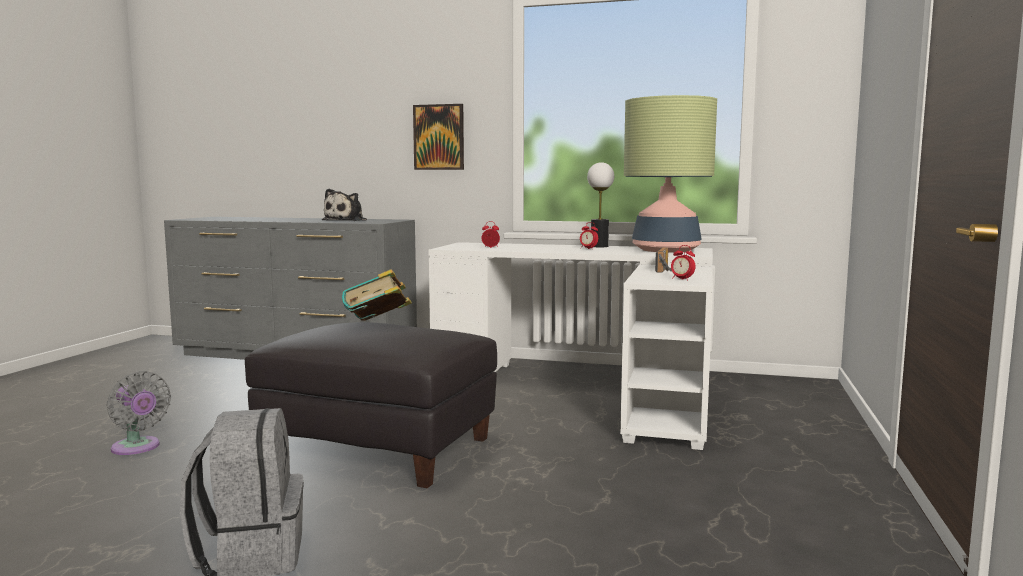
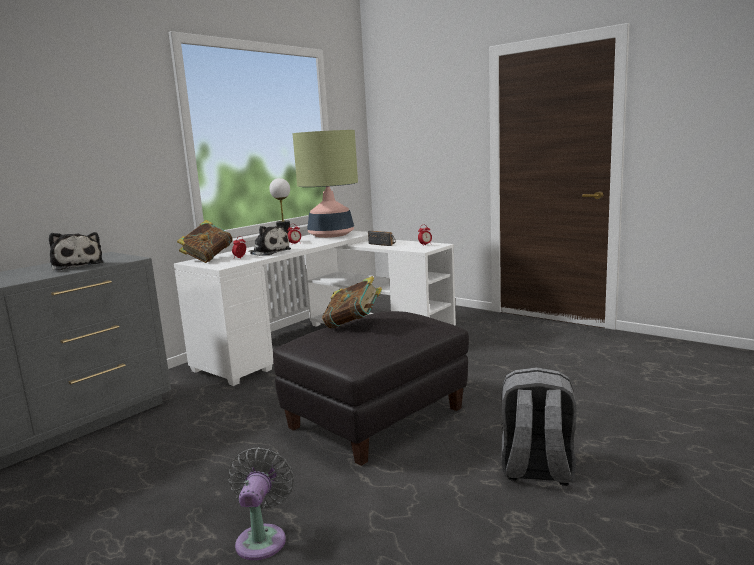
camera: 65 degrees left, 5 degrees up
(137, 448) = (262, 538): grey fan -> grey fan turned 60 degrees counterclockwise
(439, 137) = (118, 164): picture -> none
(480, 244) = (208, 259): none -> book
(529, 248) = (269, 252): none -> plush toy

